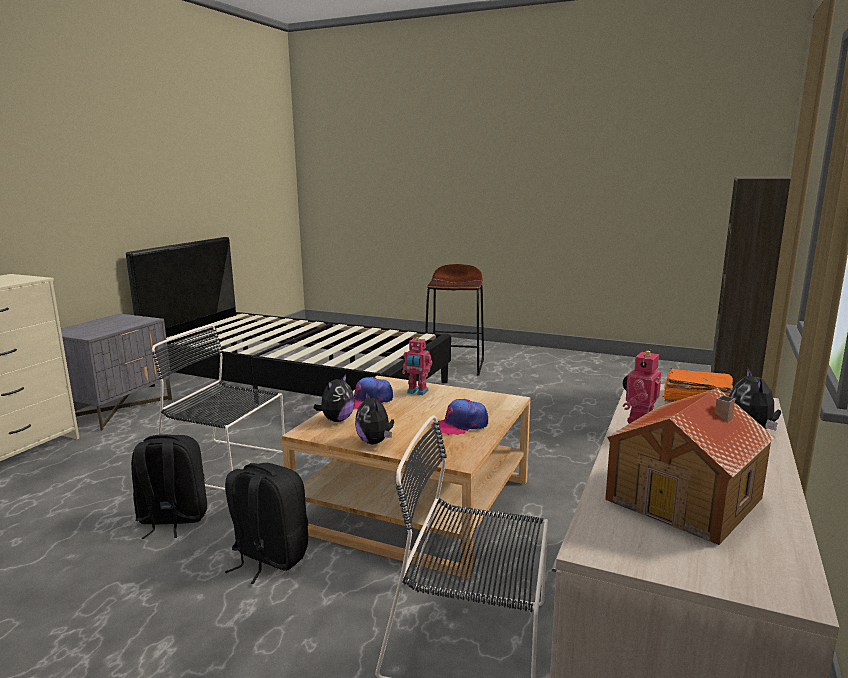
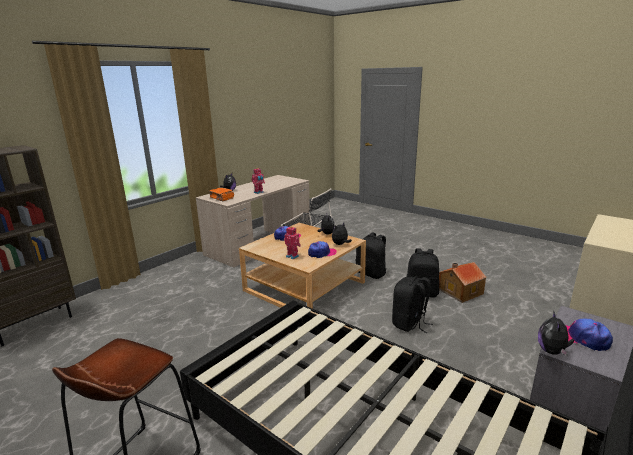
camera: 165 degrees left, 5 degrees up
(113, 325) = (582, 338): none -> cap
(152, 319) = (552, 351): none -> plush toy
(226, 465) = (409, 323): black chair -> black backpack
(687, 499) = (272, 183): toy house -> toy house (459, 291)

